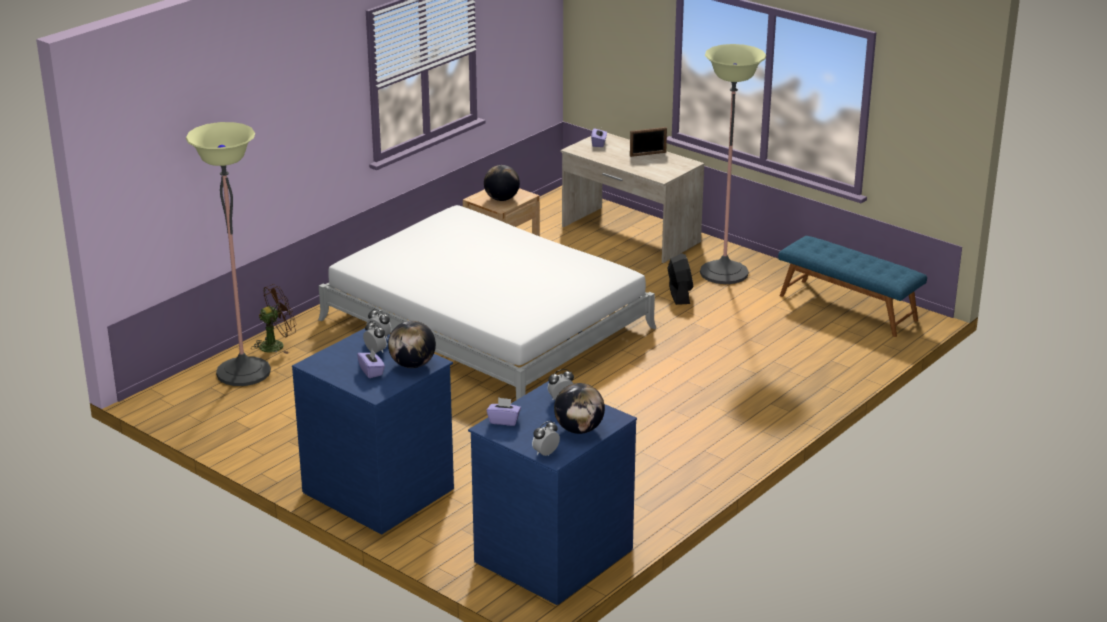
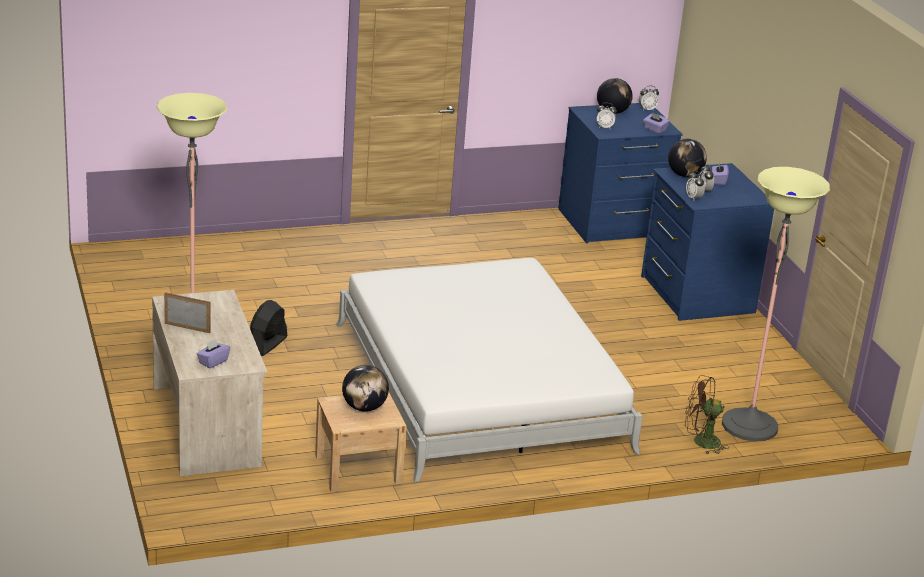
camera: 150 degrees left, 0 degrees up
(848, 307) = (150, 279): blue bench -> none

